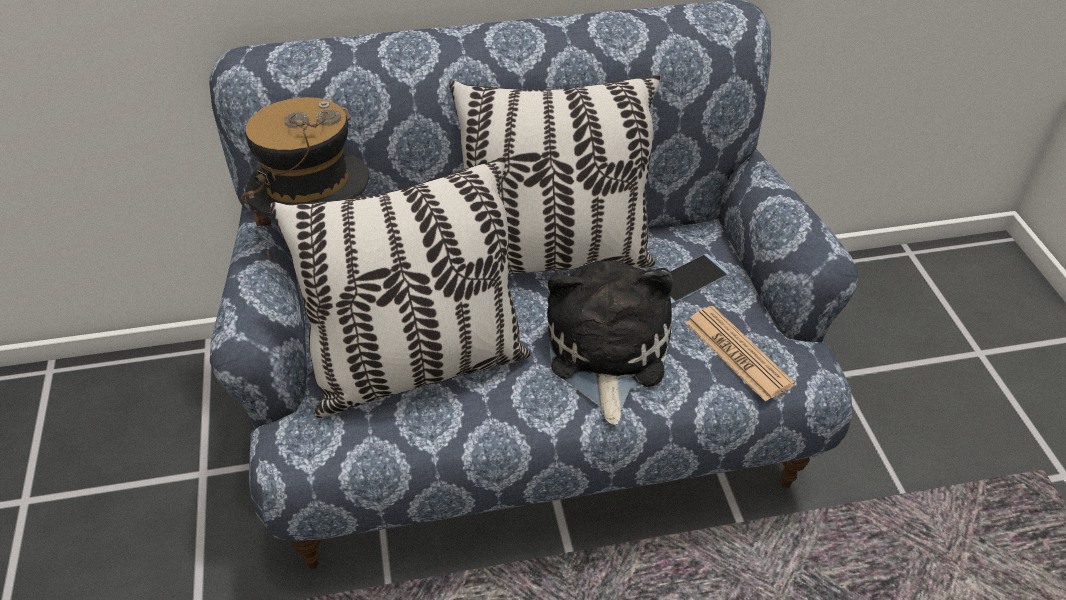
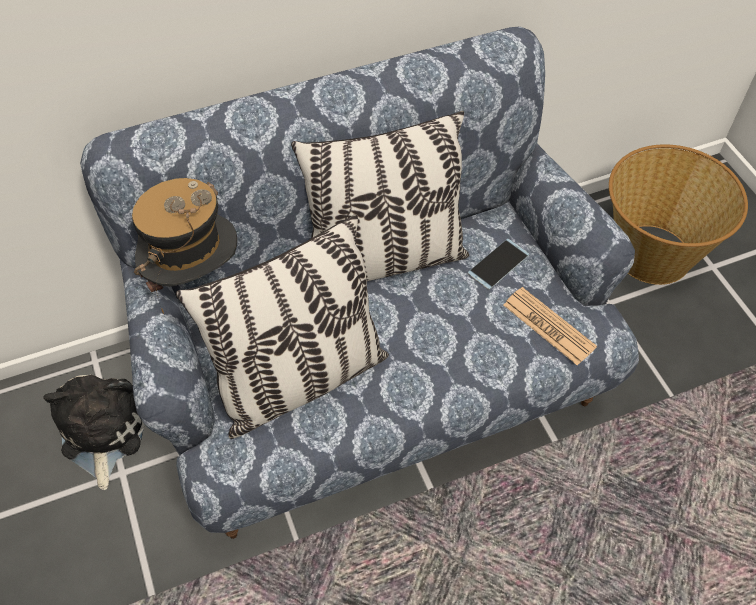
camera: 10 degrees left, 10 degrees up
(605, 354) = (446, 343): plush toy -> plush toy (102, 432)
(903, 327) = (652, 253): none -> basket

